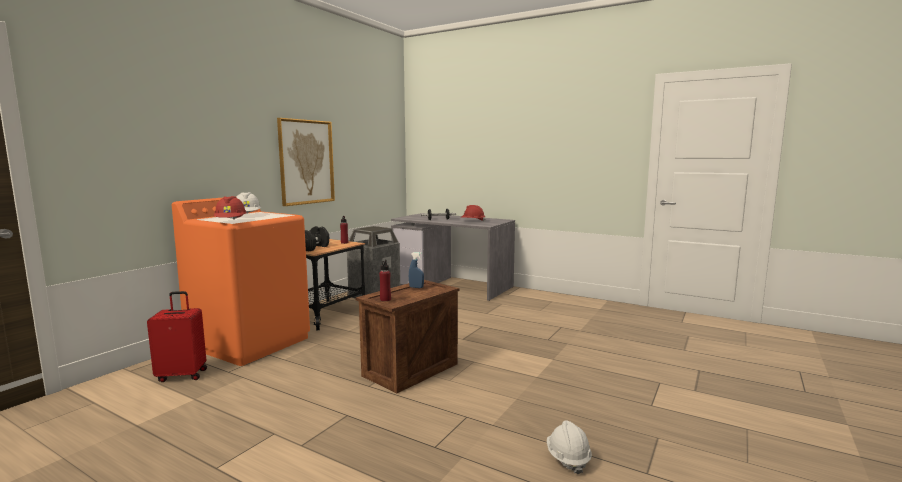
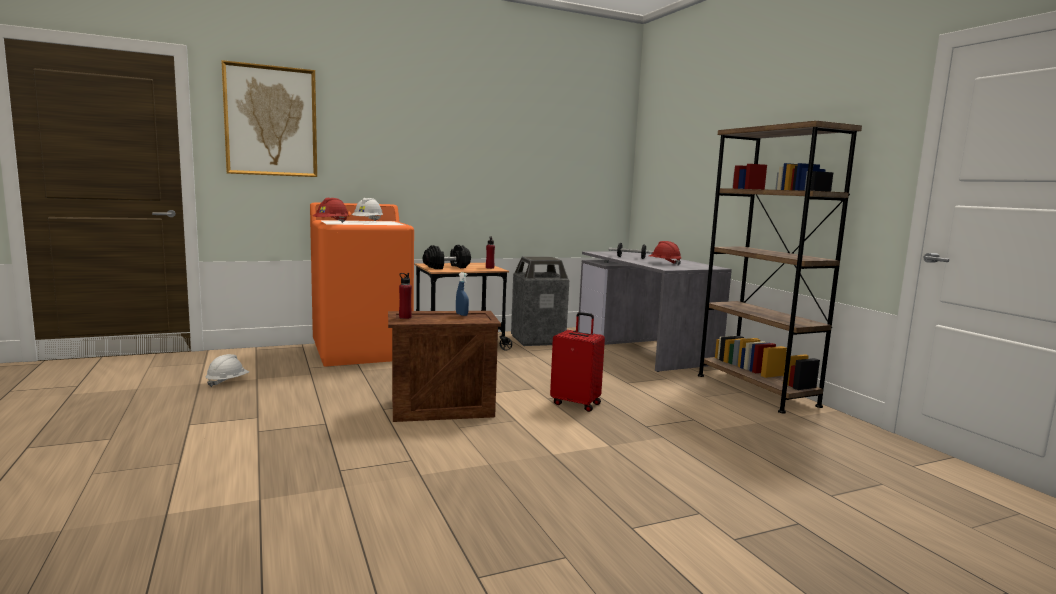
camera: 35 degrees right, 0 degrees up
(182, 375) = (278, 361): red suitcase -> red suitcase (576, 403)
(306, 162) = (473, 175): picture -> picture (271, 121)
(555, 298) = (755, 390): none -> brown bookcase
(567, 458) = (427, 528): white hard hat -> white hard hat (227, 382)

